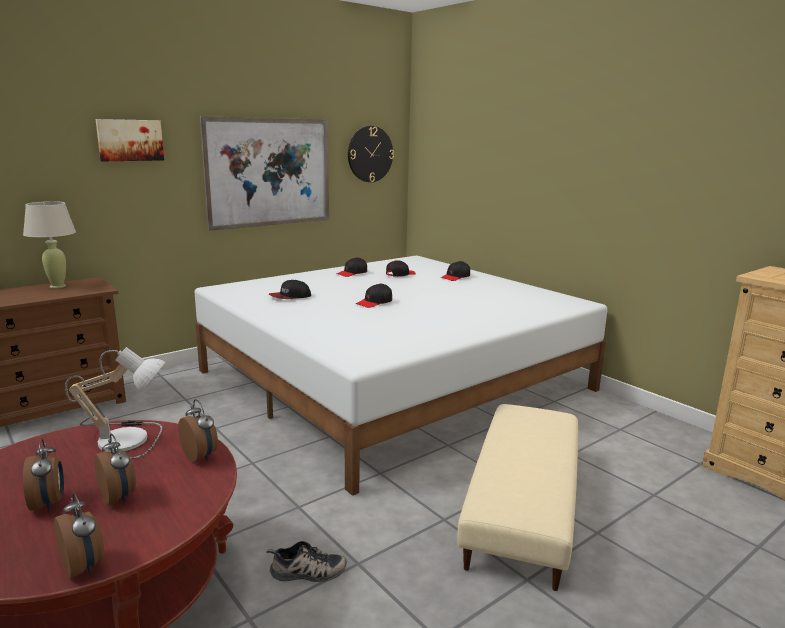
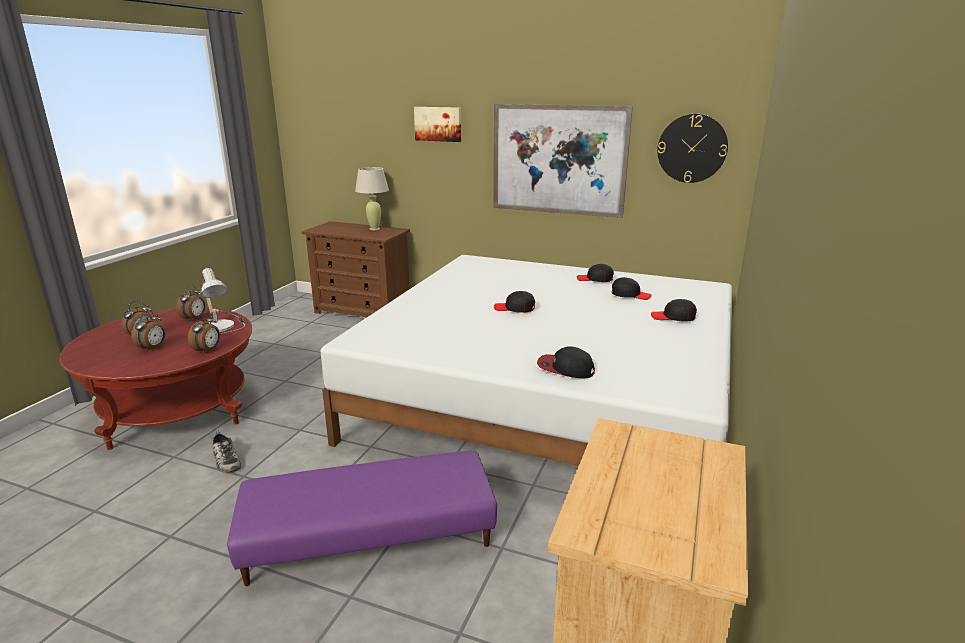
camera: 60 degrees right, 5 degrees up
(84, 566) = (85, 364): alarm clock -> alarm clock (194, 318)
(290, 297) = (482, 281): cap -> cap (565, 369)
(521, 505) = (369, 535): beige ottoman -> purple ottoman

